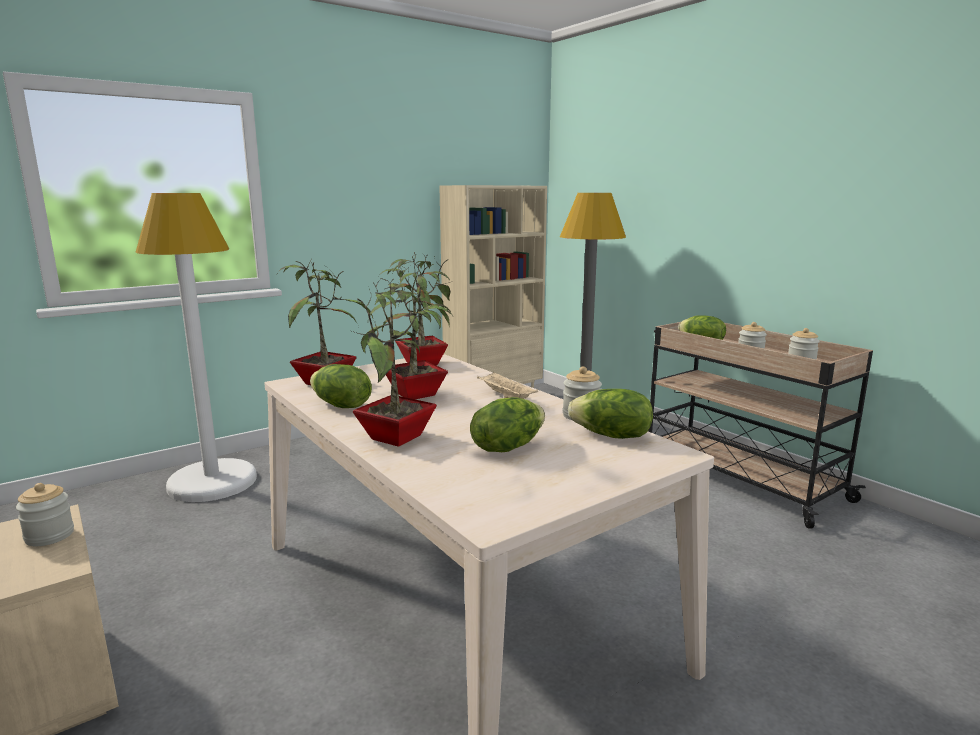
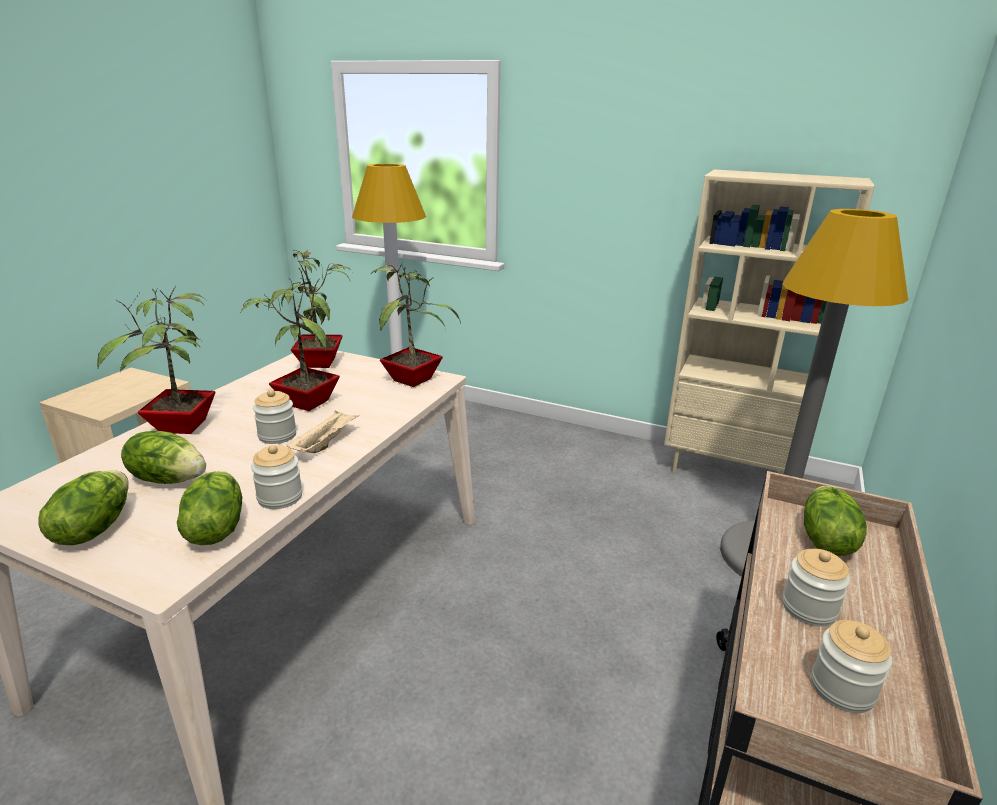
camera: 60 degrees right, 10 degrees up
(49, 536) = (144, 392): jar -> jar (277, 435)
(341, 405) = (260, 385): lettuce -> lettuce (94, 528)

